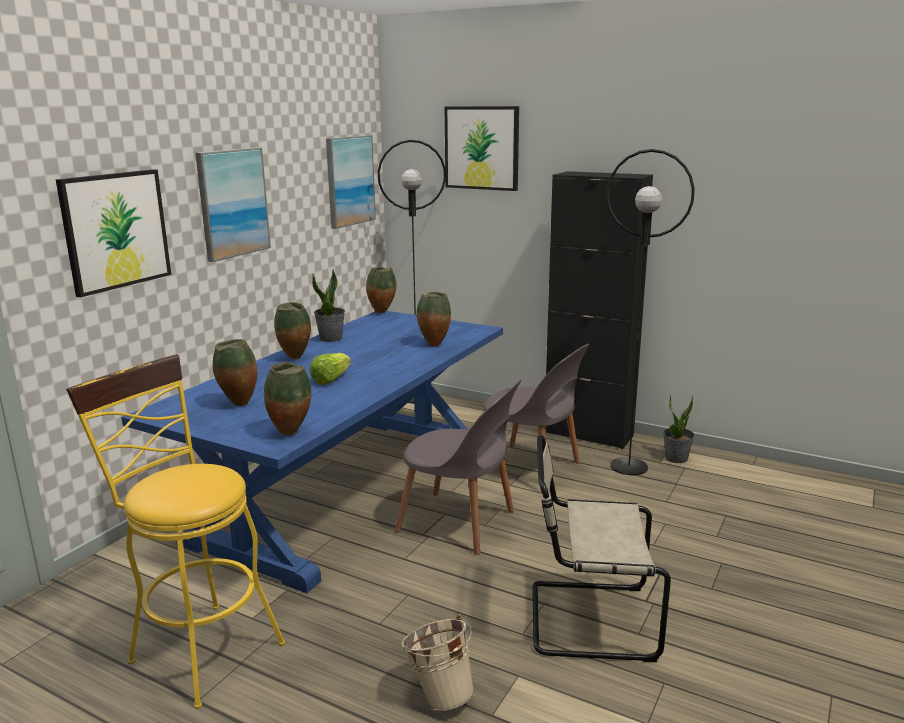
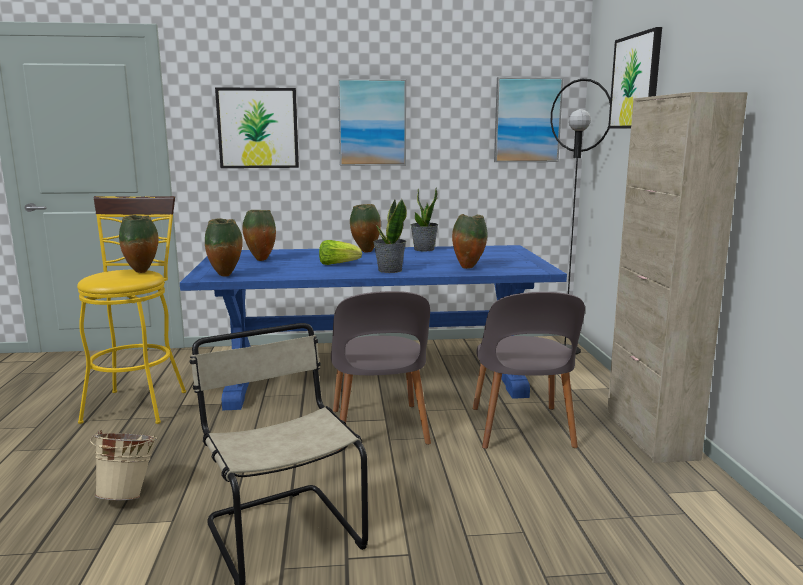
camera: 55 degrees right, 5 degrees down
(382, 312) = (514, 246): vase -> vase (142, 272)
(588, 434) = (650, 436): black cabinet -> beige cabinet
(629, 466) = (619, 477): black floor lamp -> none
(676, 458) = (696, 501): potted plant -> potted plant (389, 270)

